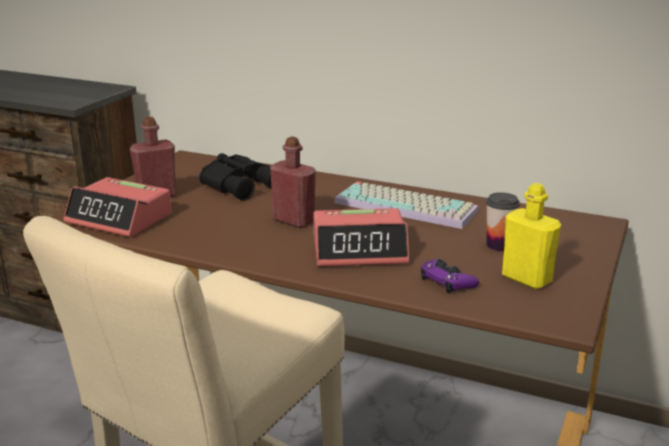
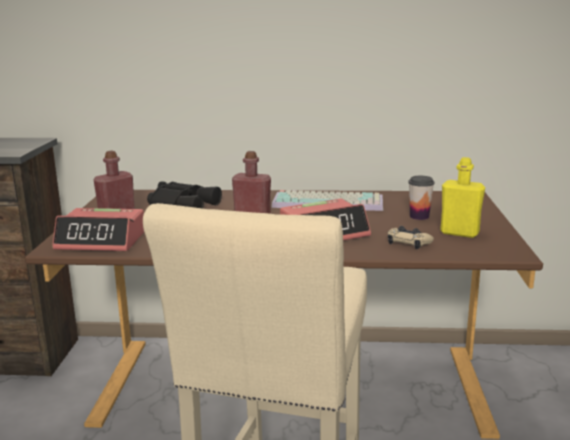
camera: 20 degrees left, 5 degrees down
(447, 281) = (408, 242): purple game controller -> beige game controller

